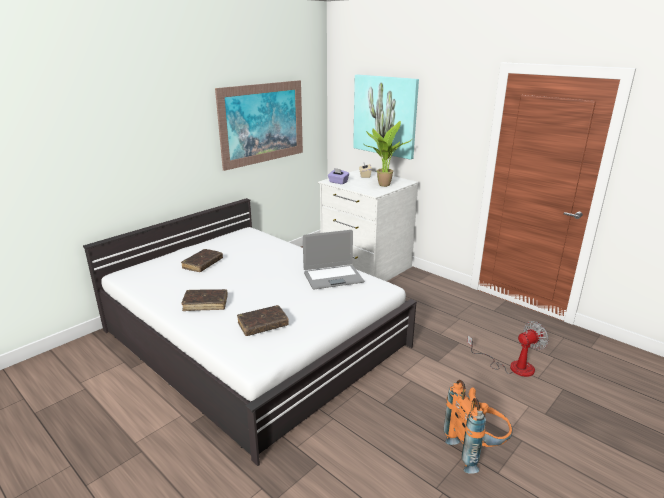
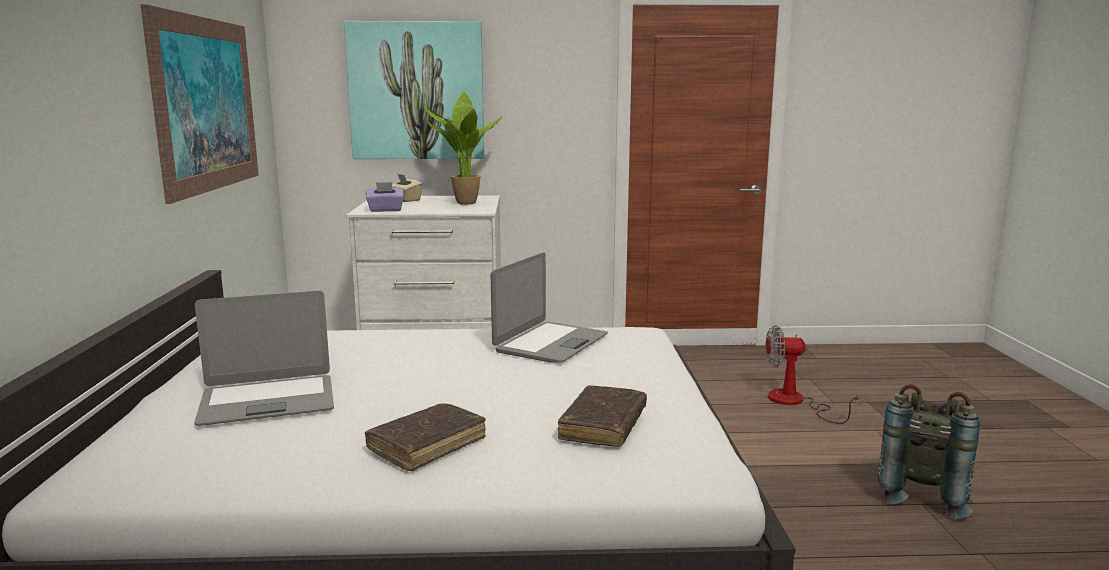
camera: 45 degrees left, 10 degrees down
(203, 264) = (268, 401): brown book -> laptop
(475, 450) = (922, 495): orange backpack -> grey backpack
(512, 366) = (796, 403): fan -> fan turned 105 degrees counterclockwise

